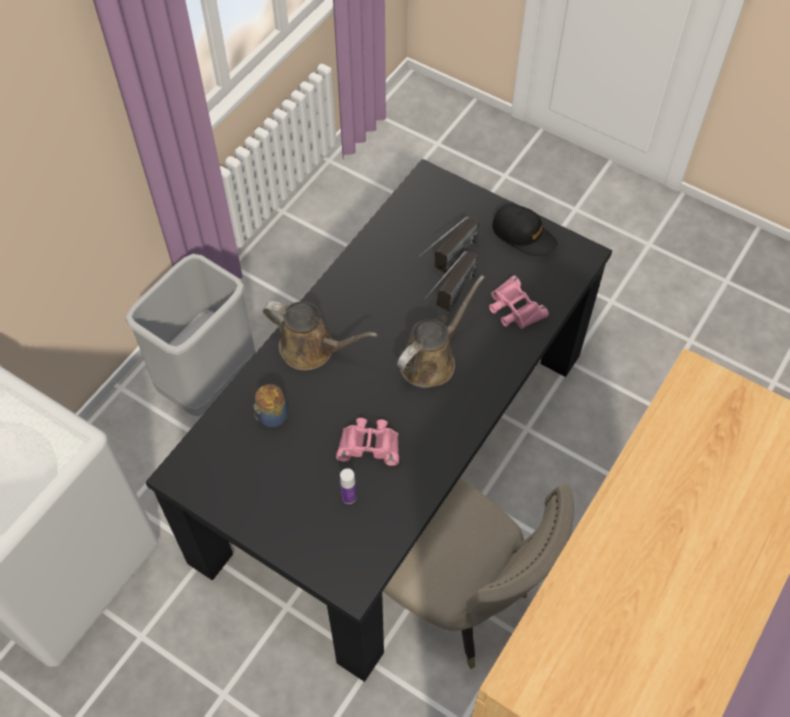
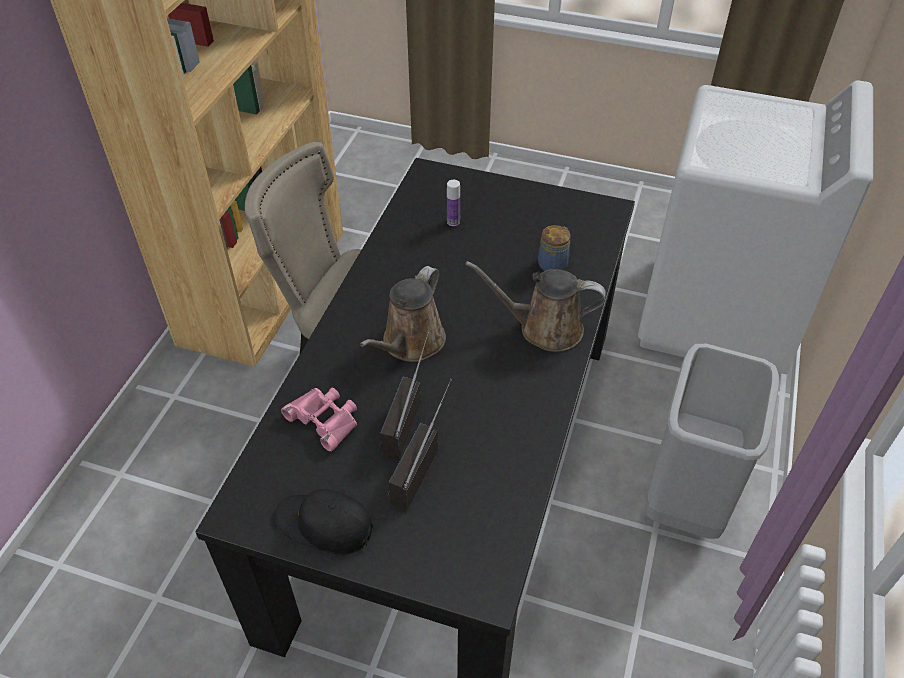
camera: 165 degrees right, 10 degrees down
(369, 444) = (450, 260): pink binoculars -> none

